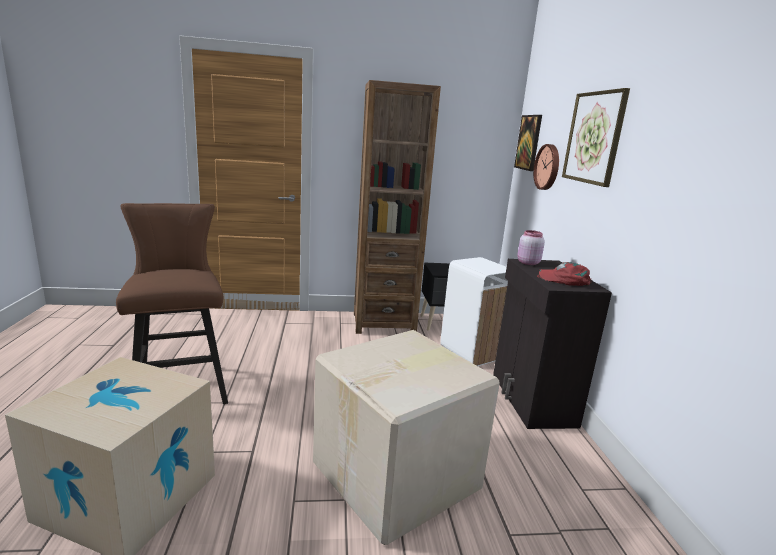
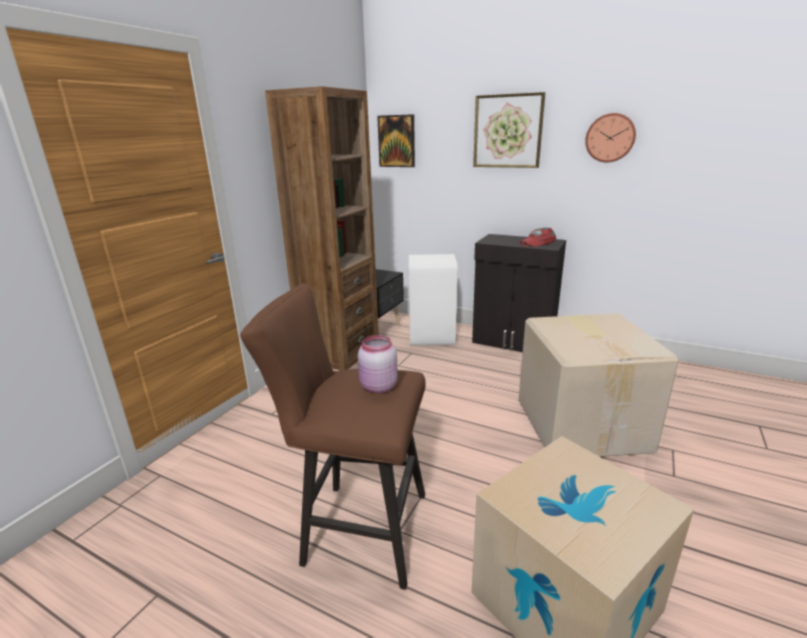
camera: 55 degrees left, 5 degrees up
(527, 263) = (491, 241): pink jar -> pink jar (377, 387)
(548, 167) = (441, 161): wall clock -> wall clock (610, 138)

